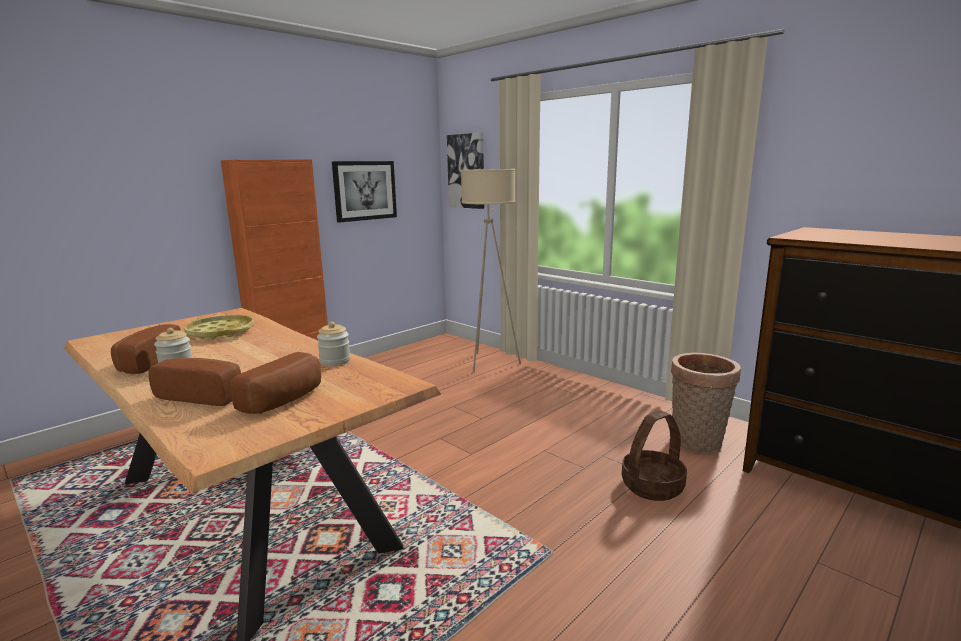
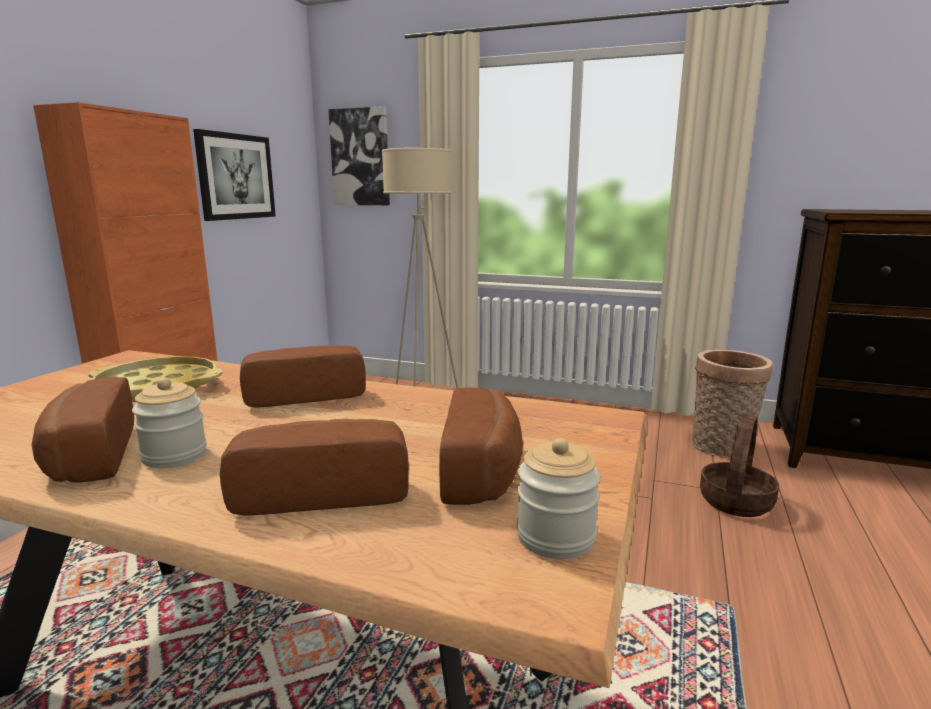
camera: 25 degrees left, 0 degrees up
(277, 346) = (305, 395): none -> bread
(335, 361) = (443, 403): jar -> jar (555, 537)

